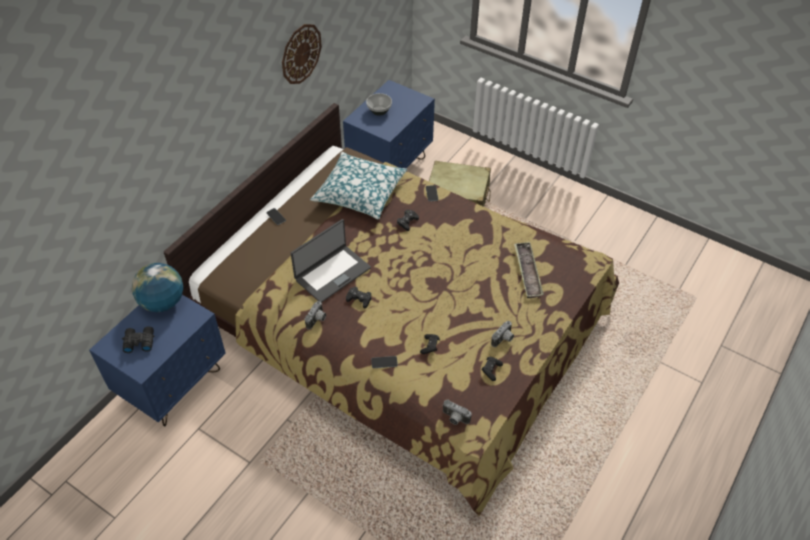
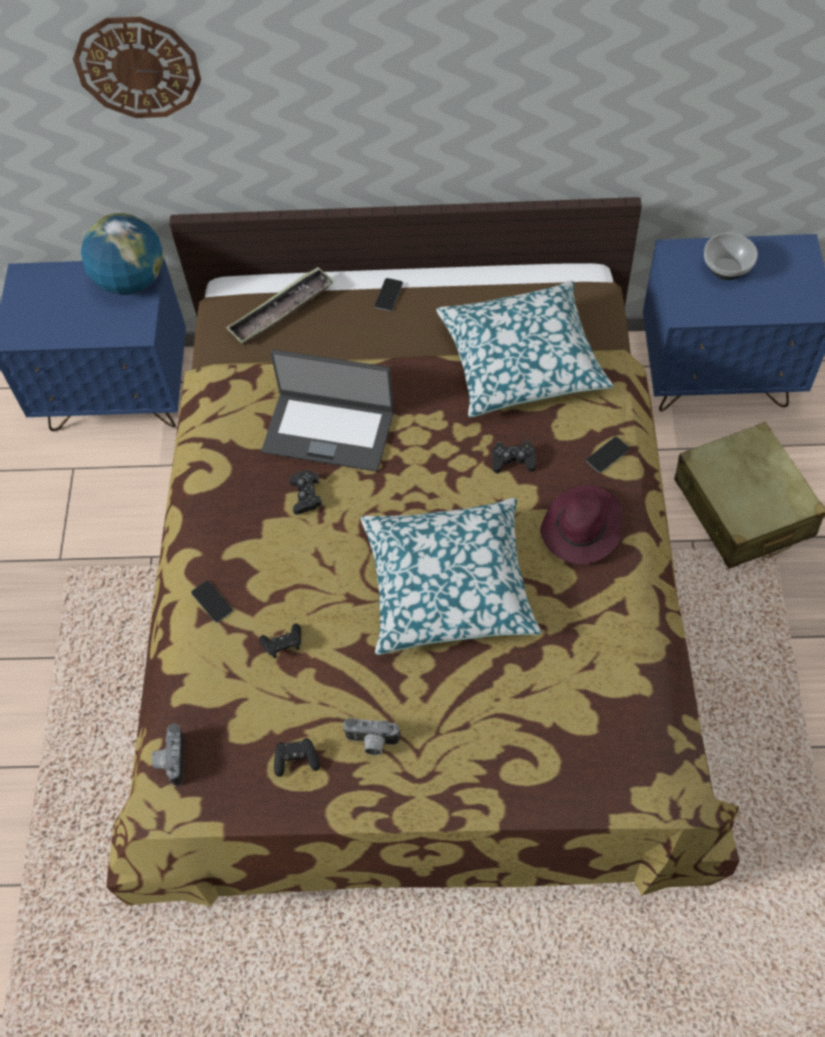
camera: 60 degrees right, 10 degrees up
(139, 342) = (52, 302): black binoculars -> none
(301, 53) = (580, 70): wall clock -> wall clock (137, 67)
(317, 320) = (229, 470): camera -> none
(449, 274) = (448, 585): none -> pillow
(459, 220) = (581, 529): none -> purple hat
(527, 272) = (547, 698): tray -> tray (281, 310)

